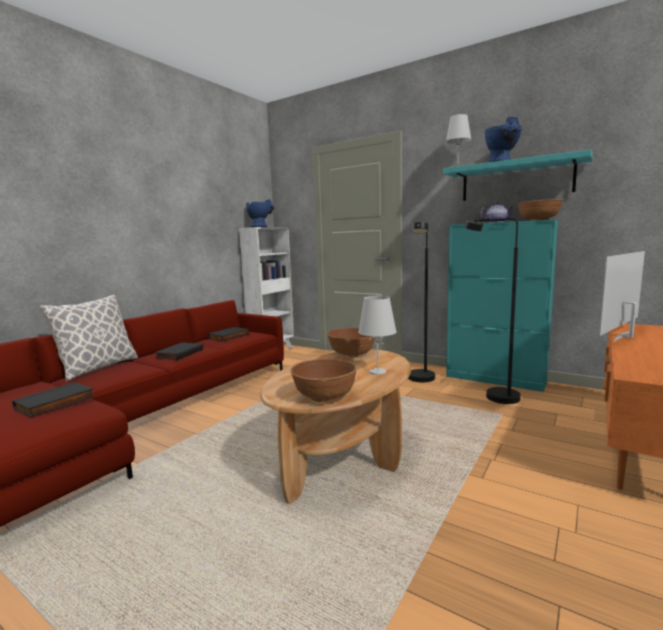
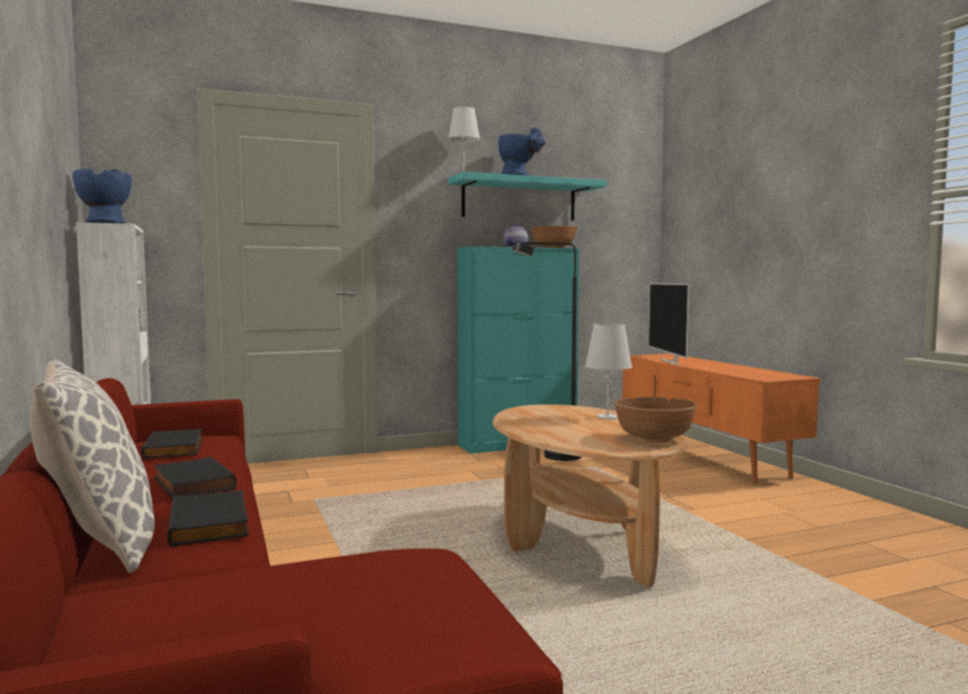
camera: 55 degrees left, 5 degrees down
(56, 403) = (334, 570): black book -> black book (212, 524)
(352, 354) = (523, 412): brown bowl -> none
(420, 380) = (457, 463): black floor lamp -> none

